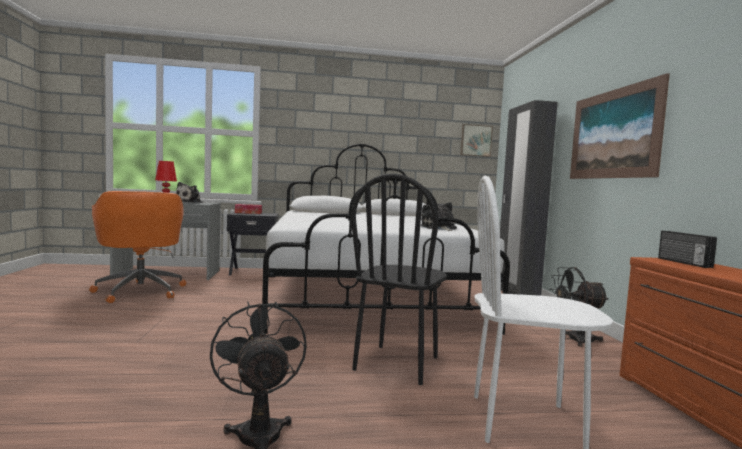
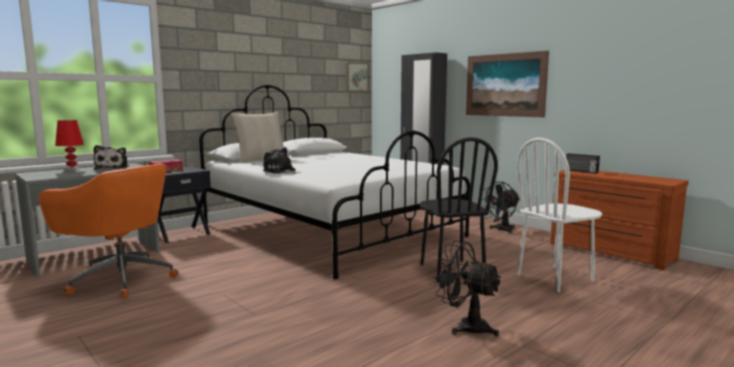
camera: 35 degrees left, 5 degrees up
(326, 212) = (261, 160): none -> beige pillow
(439, 228) = (408, 165): plush toy -> plush toy (280, 171)

